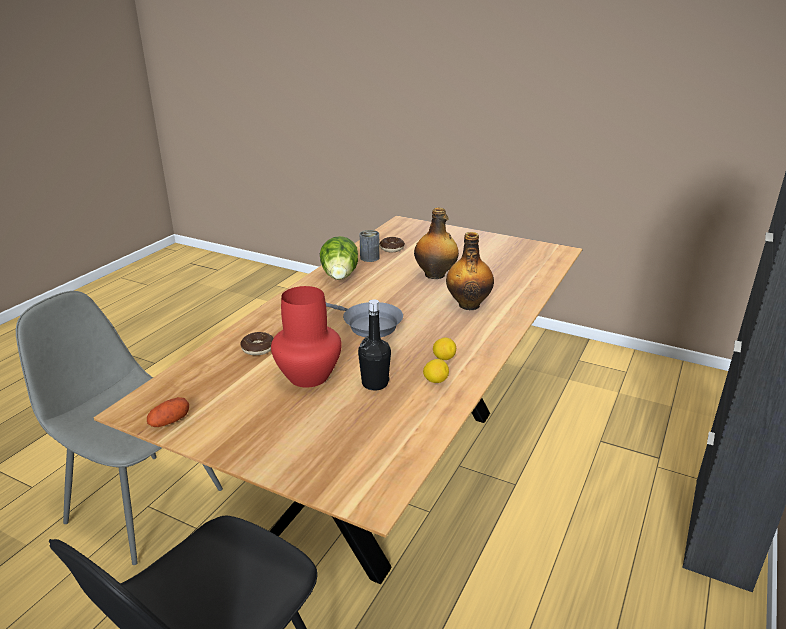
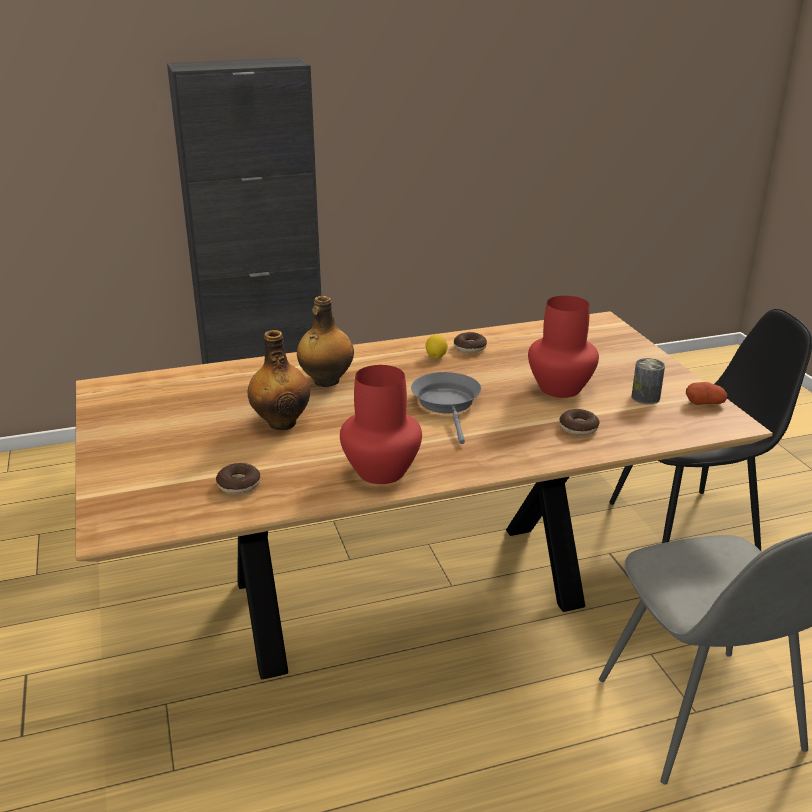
camera: 135 degrees left, 0 degrees up
(340, 277) = (380, 471): lettuce -> red vase
(369, 258) = (294, 484): can -> can (645, 397)
(375, 383) = (516, 363): black bottle -> none
(435, 381) = (470, 348): lemon -> donut

